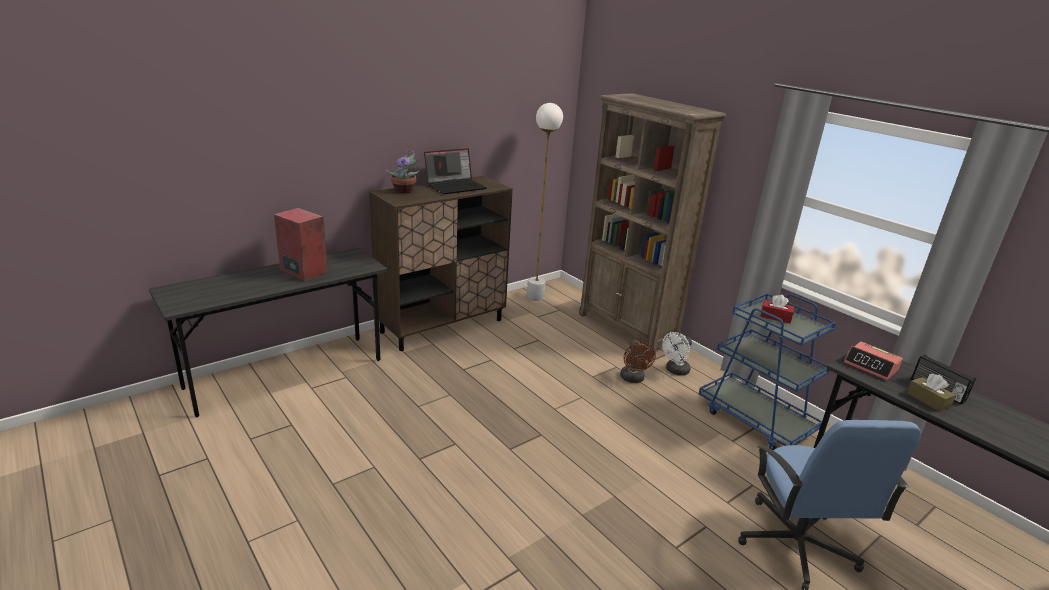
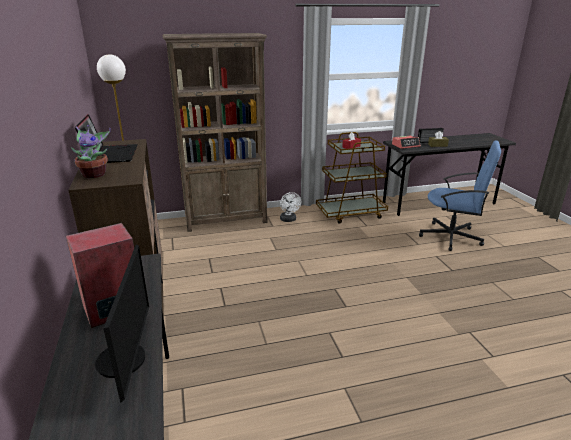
camera: 65 degrees left, 0 degrees up
(248, 288) = (127, 359): none -> monitor
(633, 379) = (289, 236): brown fan -> none
(755, 420) = (351, 213): blue cart -> brown cart

